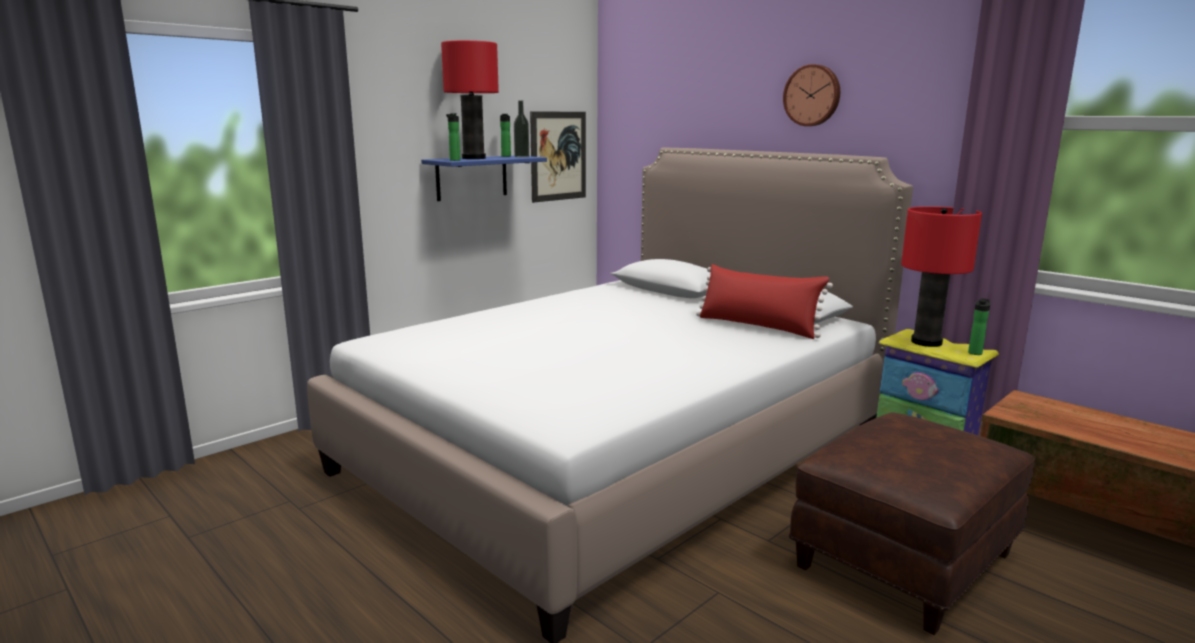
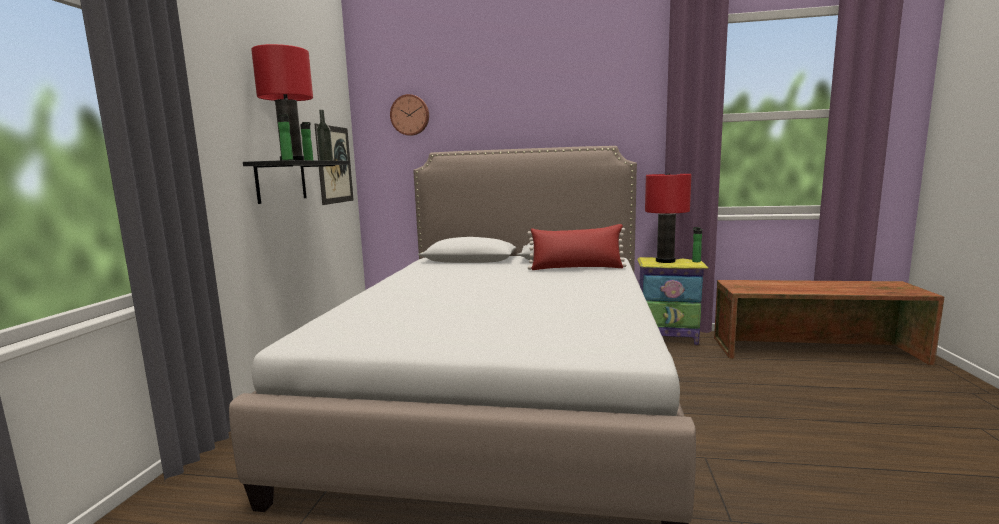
camera: 35 degrees left, 5 degrees down
(472, 177) = (281, 181): blue shelf -> black shelf
(812, 95) = (551, 108): wall clock -> wall clock (410, 115)
(903, 559) = (747, 394): brown ottoman -> none

